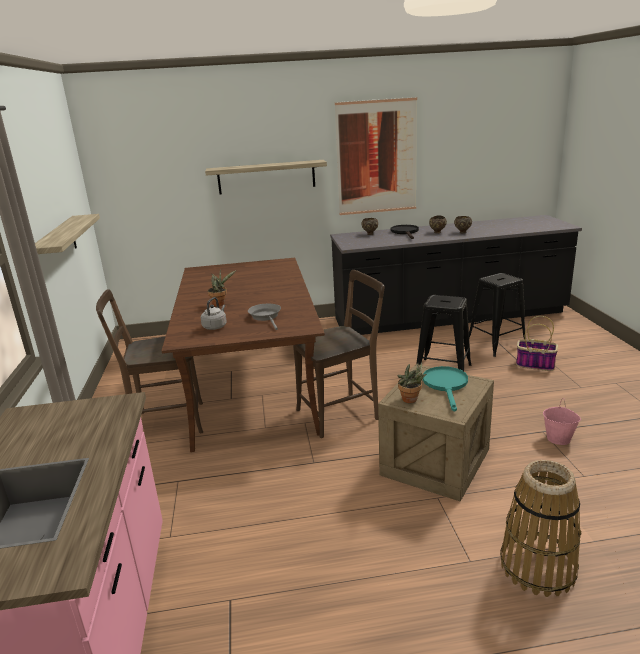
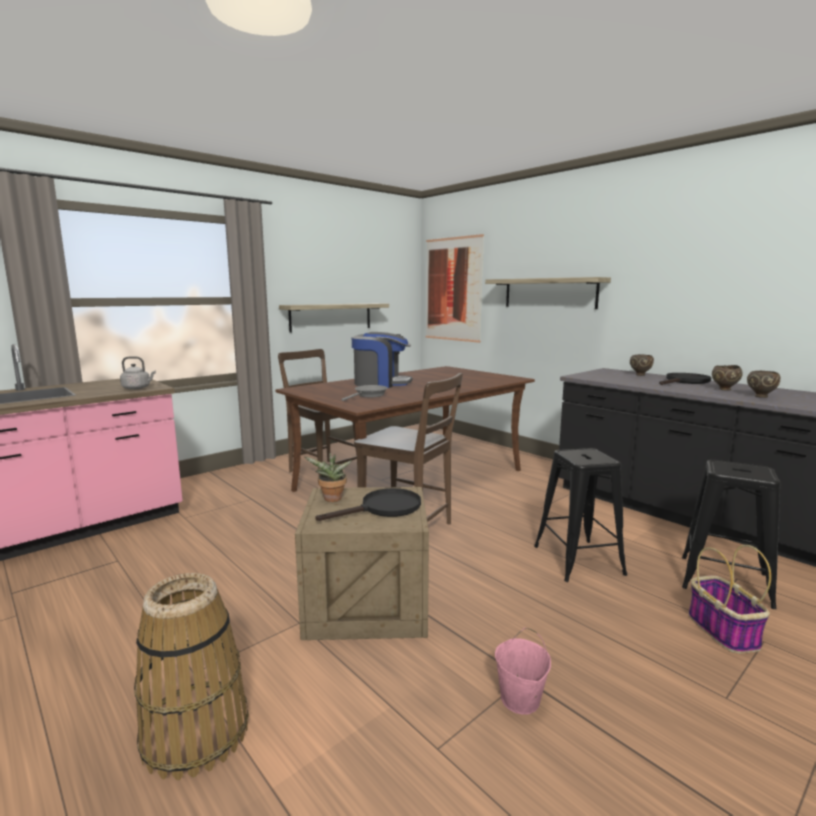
camera: 55 degrees right, 10 degrees down
(215, 326) = (332, 390): grey kettle -> grey kettle (138, 388)
(220, 304) = (381, 383): potted plant -> coffee machine
(376, 157) = (680, 278): picture -> picture (453, 289)
(446, 385) = (383, 508): turquoise frying pan -> black frying pan

